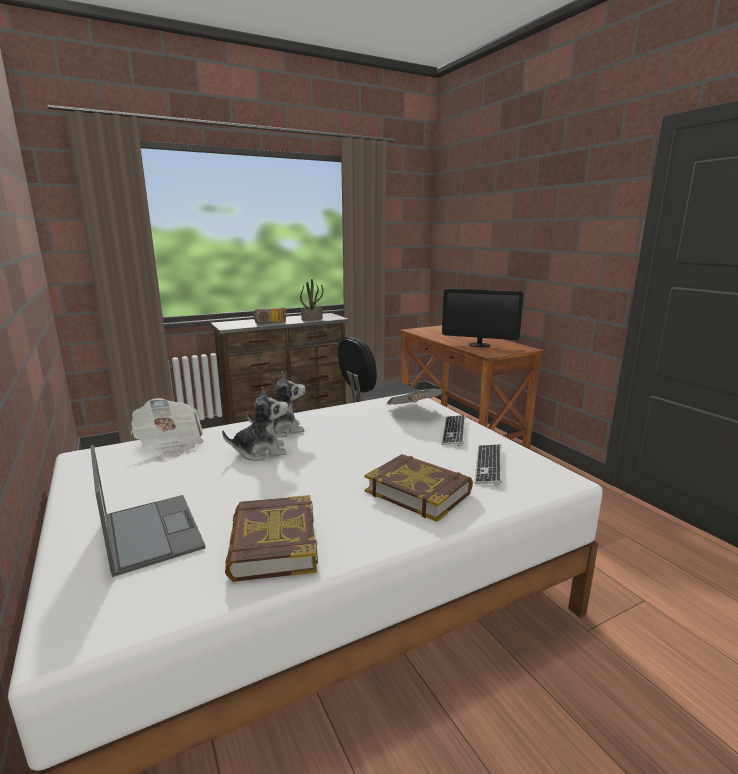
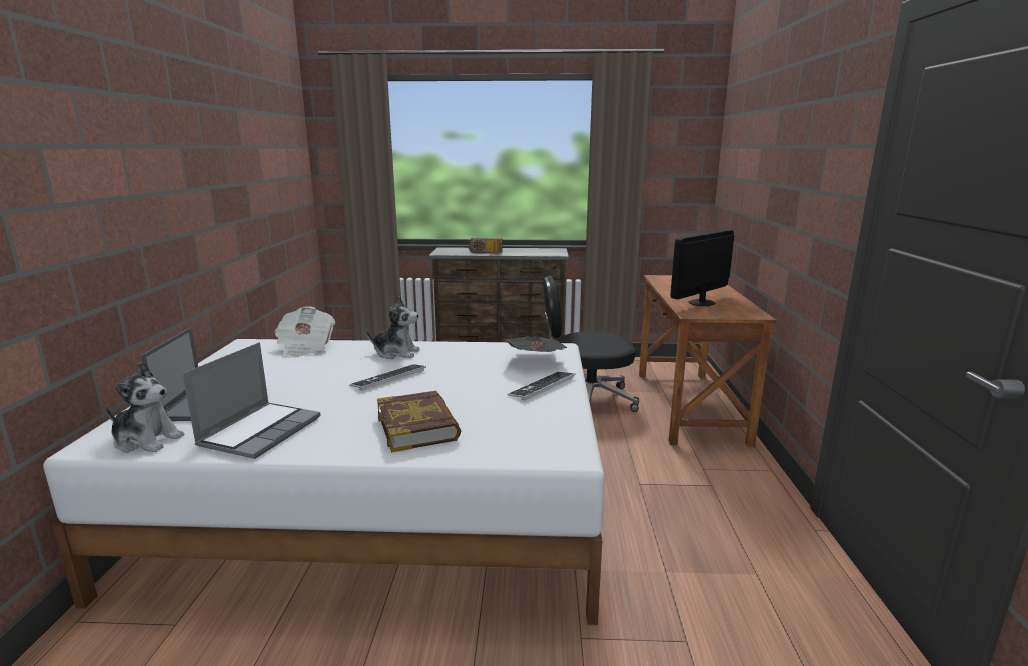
camera: 30 degrees right, 0 degrees up
(260, 451) = (355, 366): plush toy -> plush toy (147, 440)
(272, 544) = (260, 431): book -> laptop
(312, 319) = (531, 253): potted plant -> none
(479, 345) = (701, 303): monitor -> monitor turned 90 degrees clockwise
(488, 465) = (518, 423): keyboard -> keyboard (389, 378)

